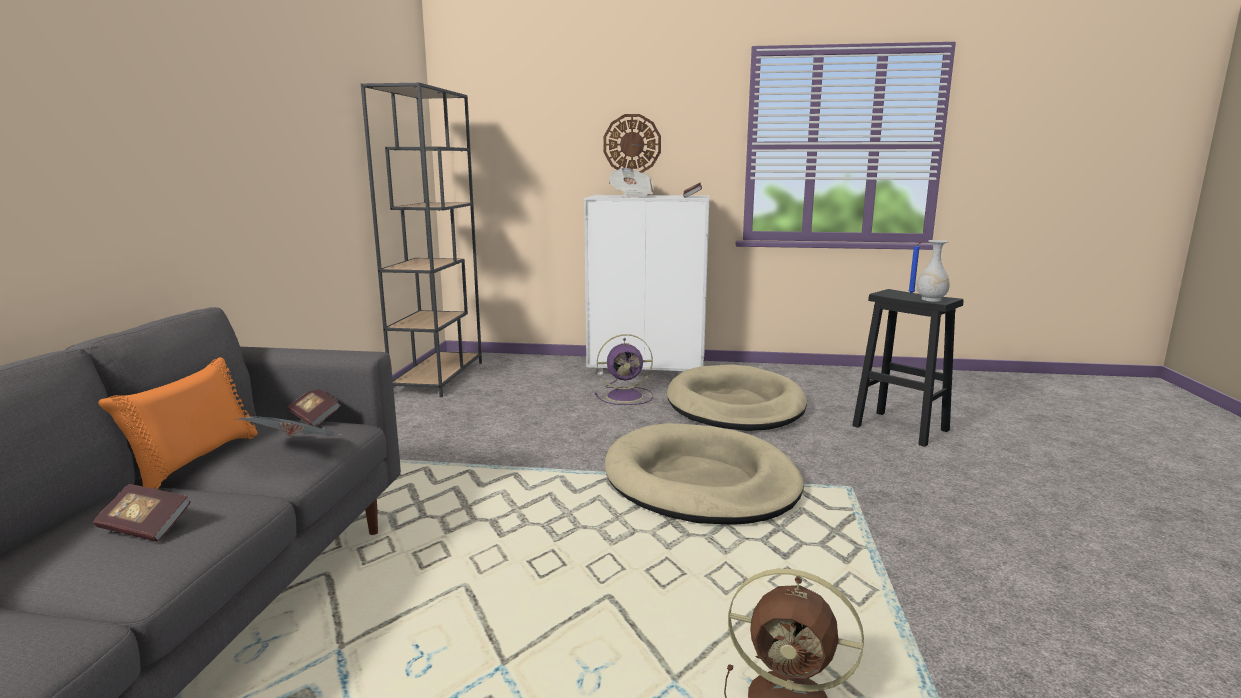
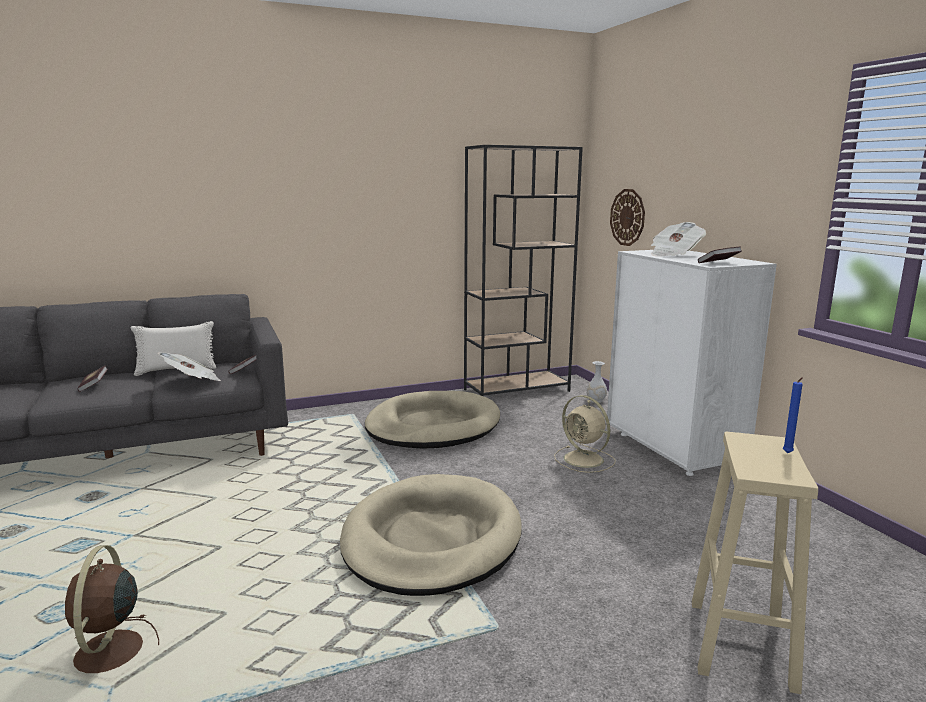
camera: 60 degrees right, 0 degrees up
(195, 460) = (176, 370): orange pillow -> white pillow
(626, 396) = (585, 460): purple fan -> beige fan
(632, 144) = (717, 195): wall clock -> wall clock (627, 217)
(735, 405) = (644, 515): beige dog bed -> beige dog bed (433, 426)
(902, 428) = (741, 645): black stool -> beige stool
(931, 300) = (756, 467): white vase -> white vase (595, 400)

